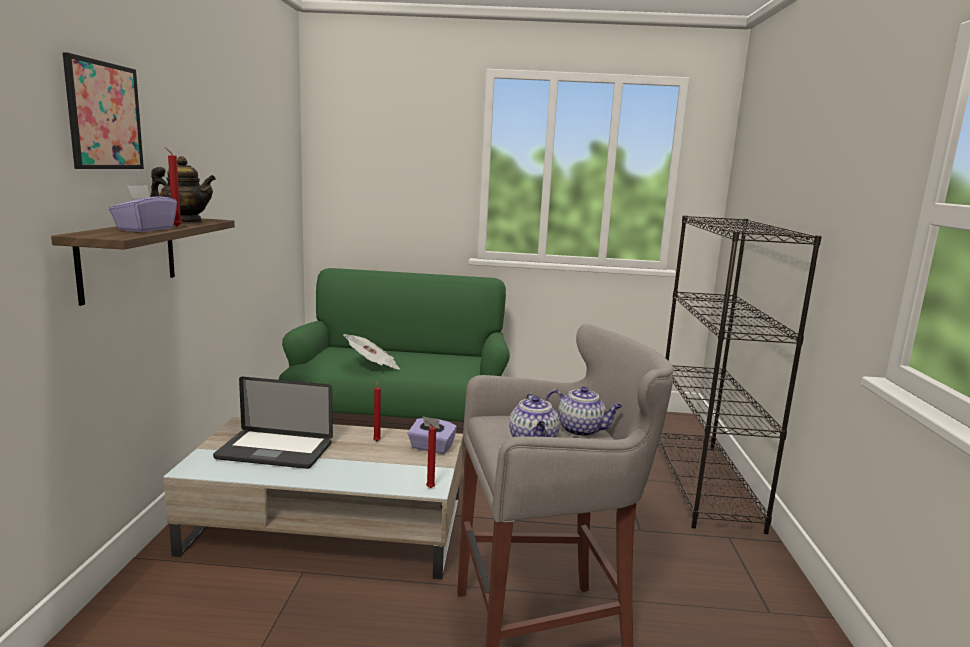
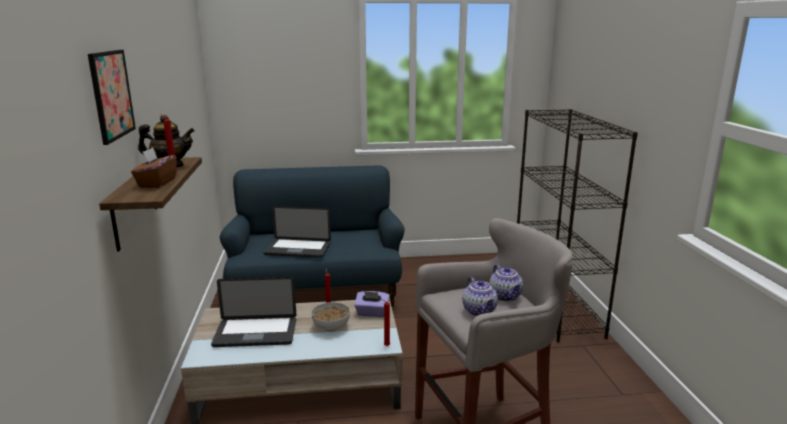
camera: 10 degrees left, 5 degrees up
(145, 229) = (157, 183): purple tissue box -> brown tissue box
(371, 457) = (331, 327): none -> bowl
(373, 366) = (298, 249): newspaper -> laptop
(398, 426) = (317, 292): green sofa -> blue sofa
(581, 430) = (506, 296): teapot -> teapot turned 60 degrees clockwise

